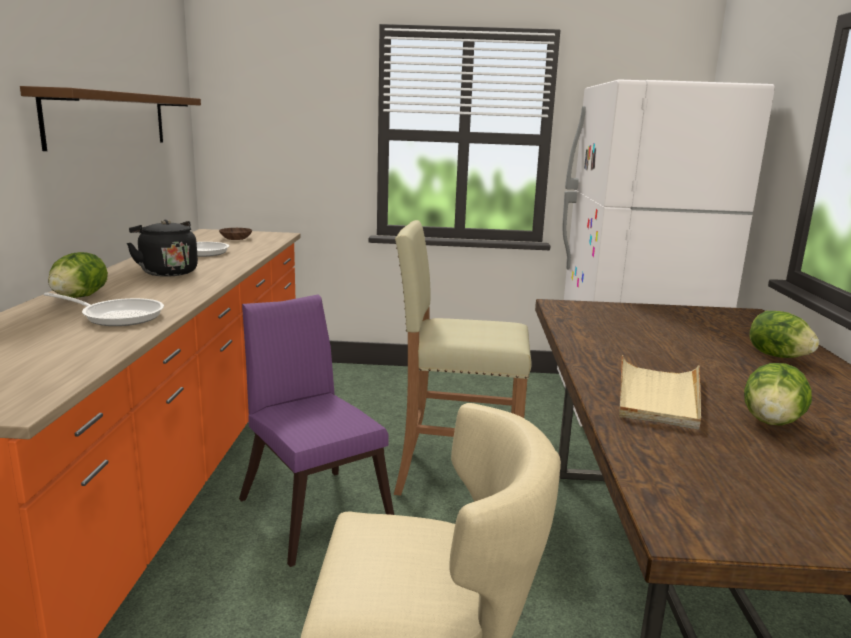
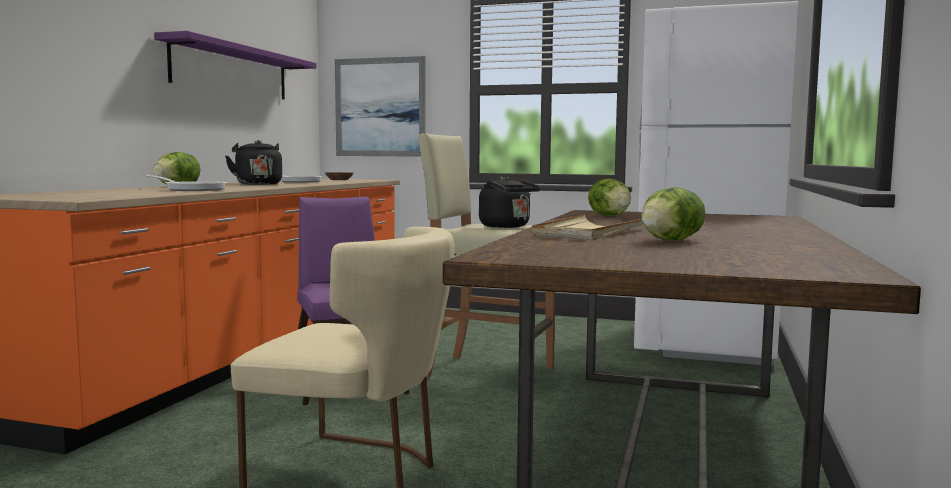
camera: 15 degrees right, 10 degrees down
(109, 119) = (232, 71): brown shelf -> purple shelf
(271, 147) = (380, 107): none -> picture
(485, 330) = (507, 226): none -> black kettle
(777, 356) = (754, 227): lettuce -> lettuce (610, 216)

